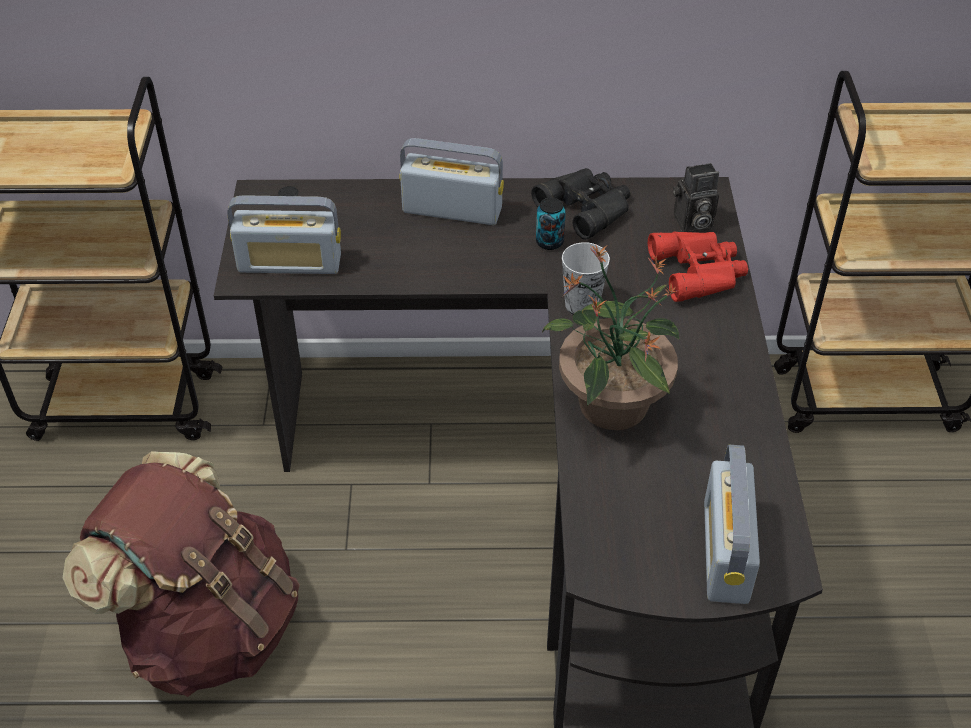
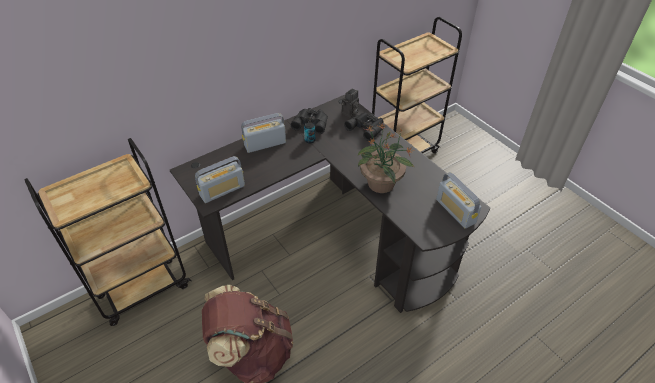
camera: 35 degrees left, 0 degrees up
(582, 305) = (340, 156): cup -> none
(700, 271) = (367, 128): red binoculars -> black binoculars

